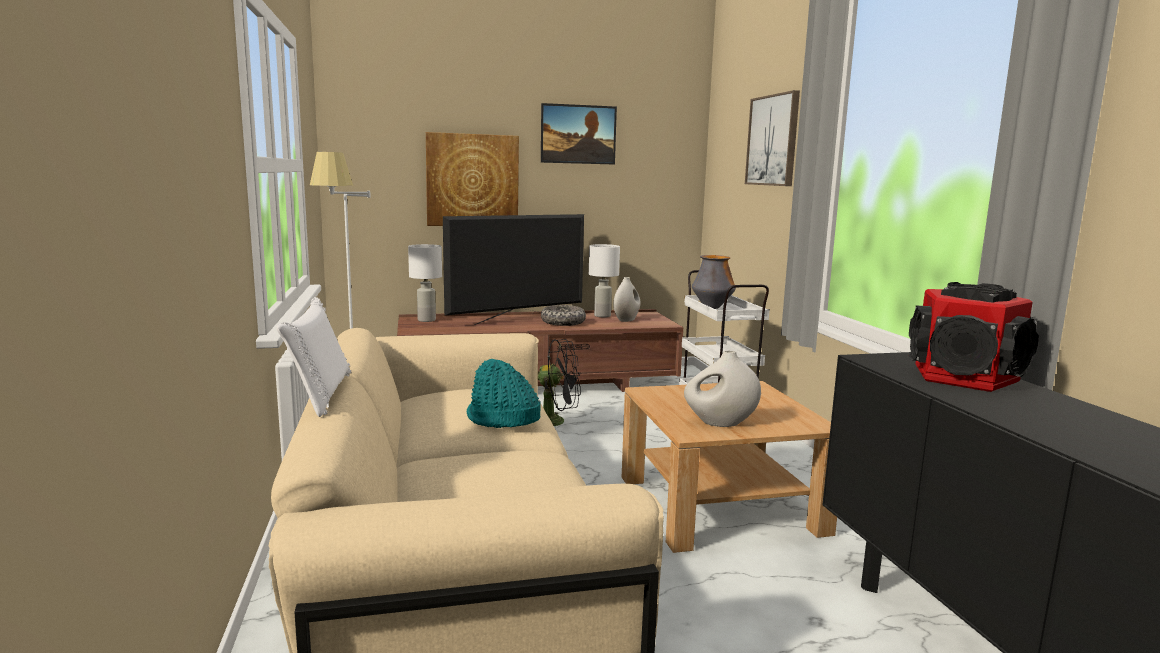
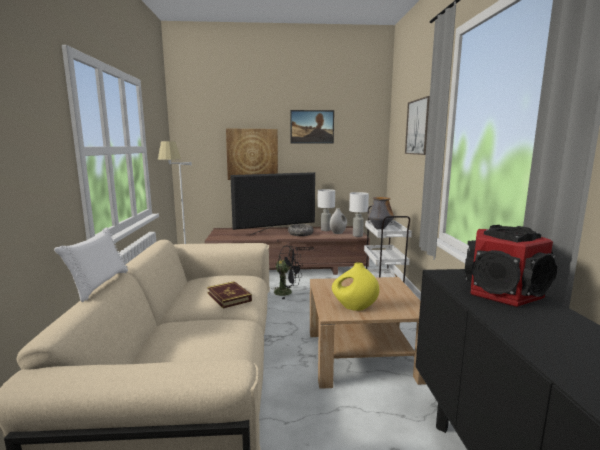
camera: 10 degrees right, 0 degrees up
(427, 320) = (226, 231): white table lamp -> white table lamp (358, 235)
(502, 419) = (229, 297): turquoise hat -> book
(720, 423) = (354, 307): white vase -> yellow vase

